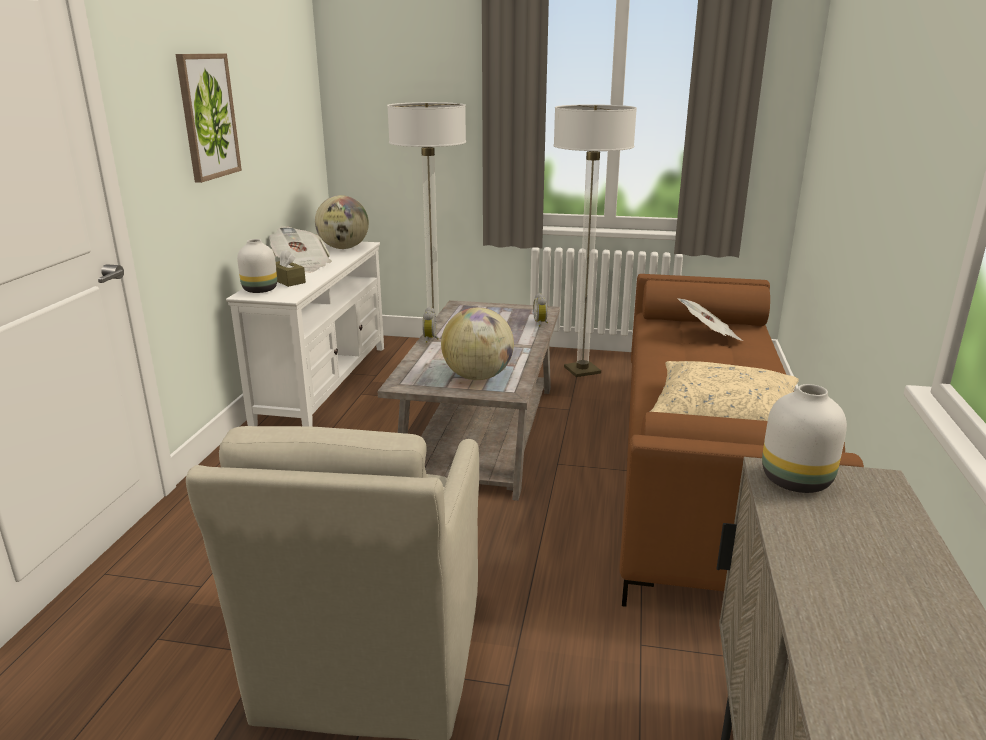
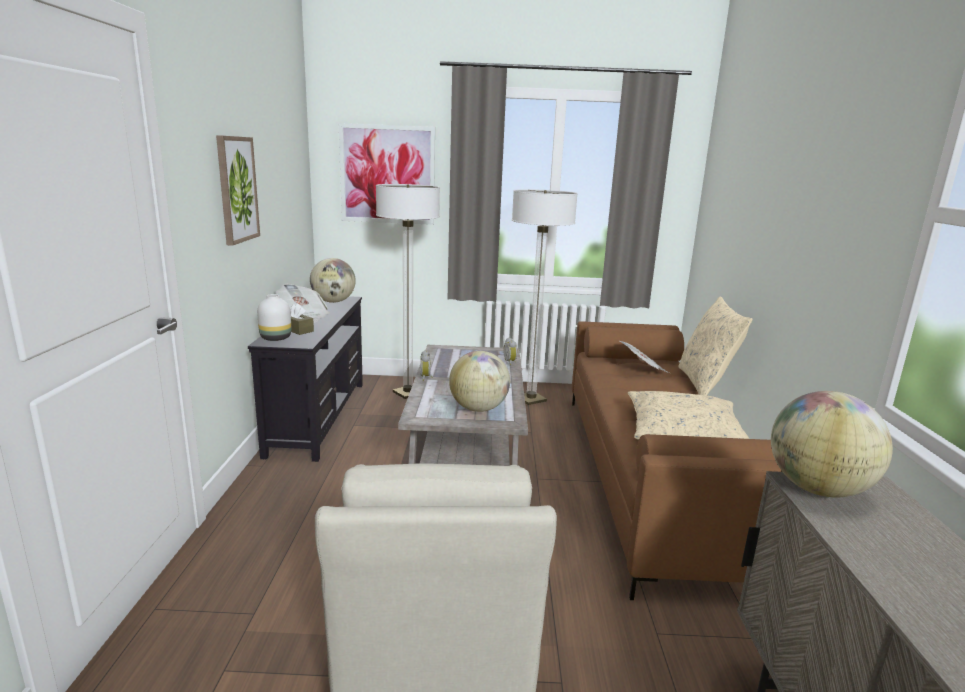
camera: 10 degrees left, 5 degrees down
(323, 384) = (318, 417): white tv stand -> black tv stand
(409, 91) = (387, 174): none -> picture
(784, 355) = (705, 384): none -> beige pillow
(795, 479) = (817, 489): white vase -> globe

